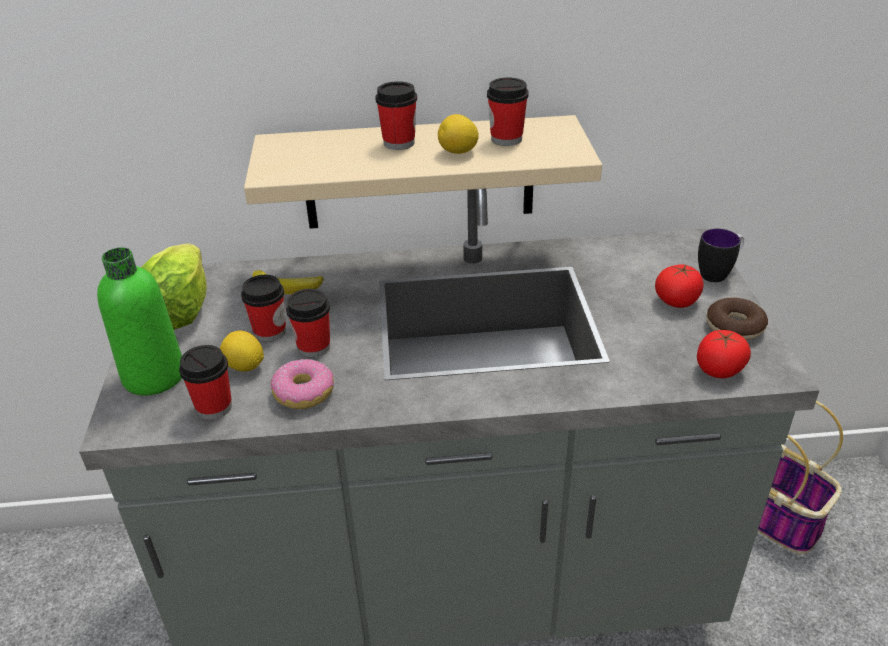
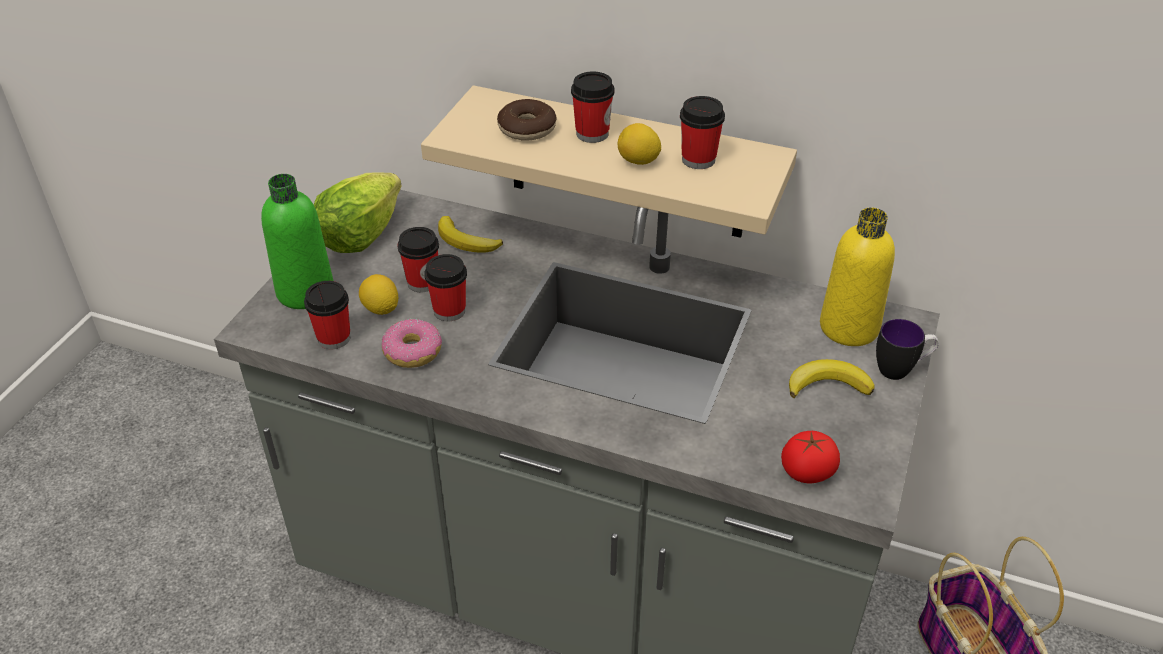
camera: 25 degrees right, 5 degrees up
(655, 256) = (849, 327): none -> yellow bottle
(676, 301) = (828, 385): tomato -> banana
(734, 327) = (865, 434): donut -> donut (527, 129)

